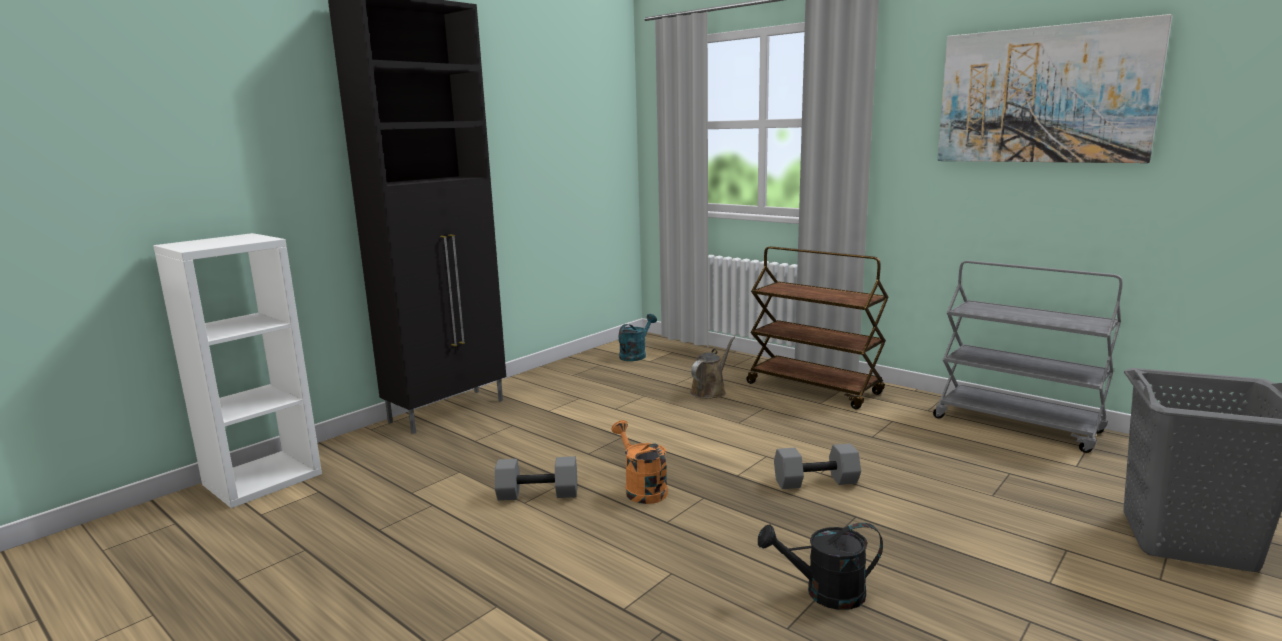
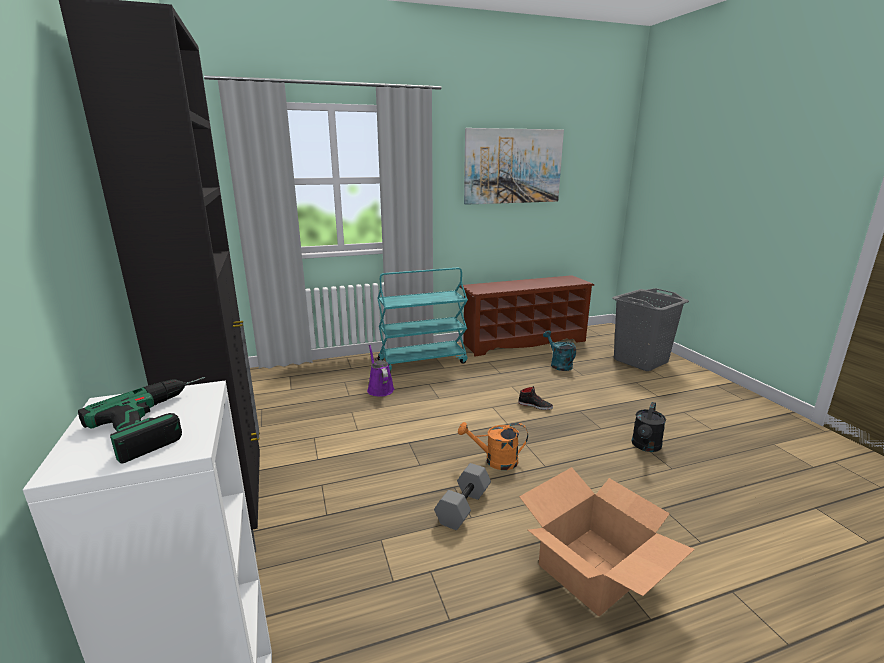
camera: 60 degrees left, 5 degrees up
(226, 242) = (166, 418): none -> power drill
(492, 594) = (595, 569): none -> cardboard box
(635, 355) = (269, 389): turquoise watering can -> turquoise watering can (558, 364)
(710, 391) = (379, 389): brown watering can -> purple watering can
(814, 389) = (422, 361): brown cart -> turquoise cart
(816, 481) = (535, 405): grey dumbbell -> black shoe
(1018, 425) = (523, 342): grey cart -> brown shoe rack

